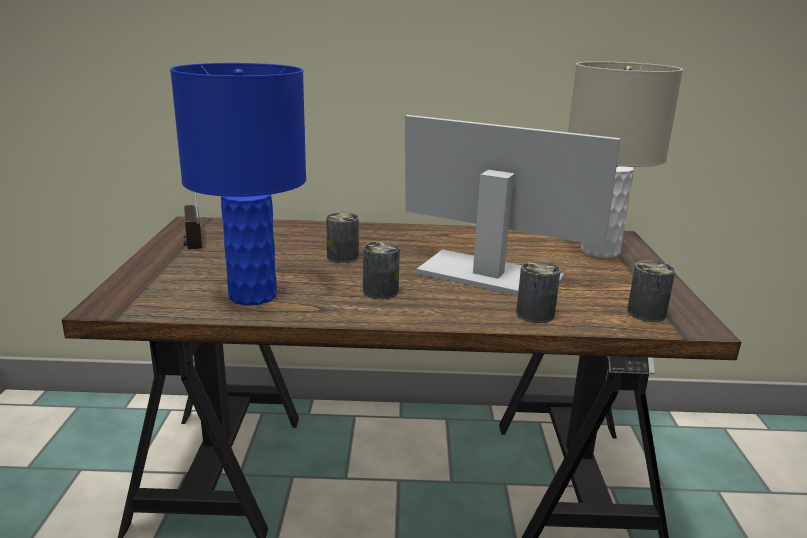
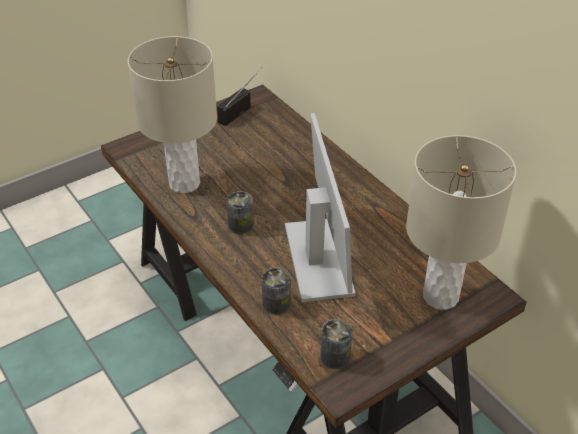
camera: 55 degrees right, 20 degrees up
(252, 295) = (184, 183): blue table lamp -> beige table lamp
(342, 257) = (276, 183): can -> none

